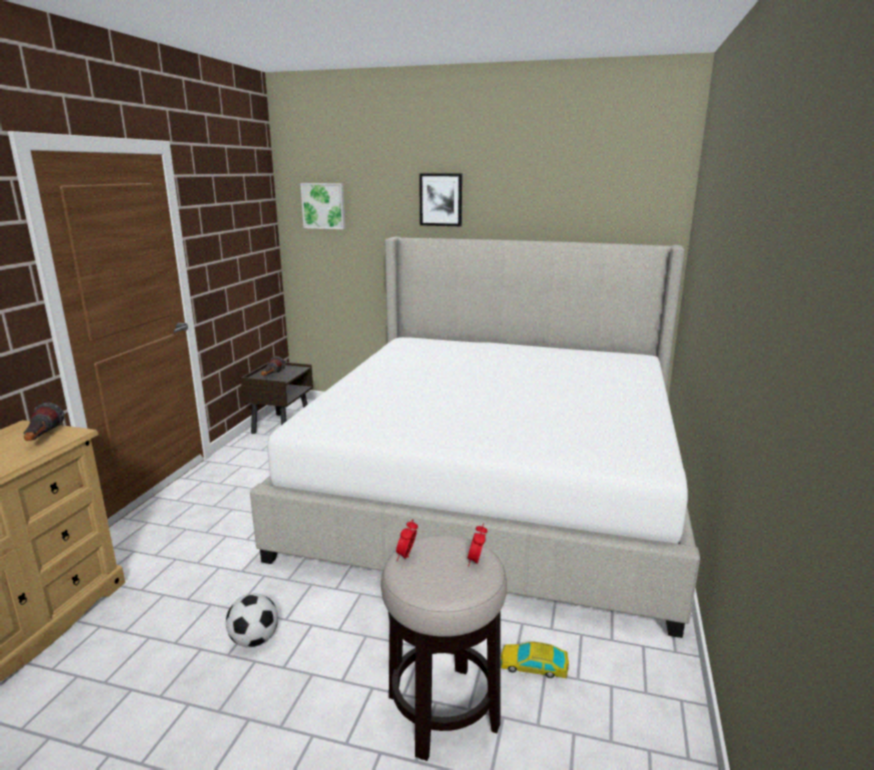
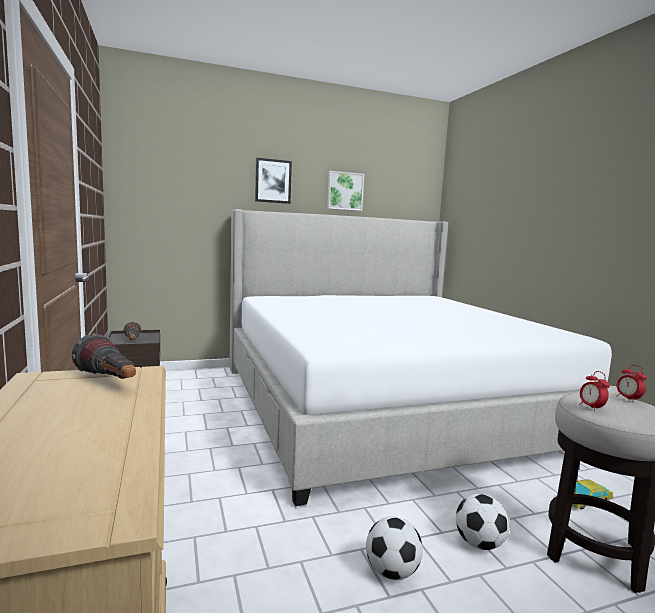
camera: 35 degrees left, 10 degrees down
(324, 206) = (160, 179): picture -> picture (345, 191)
(352, 653) = (479, 544): none -> football

